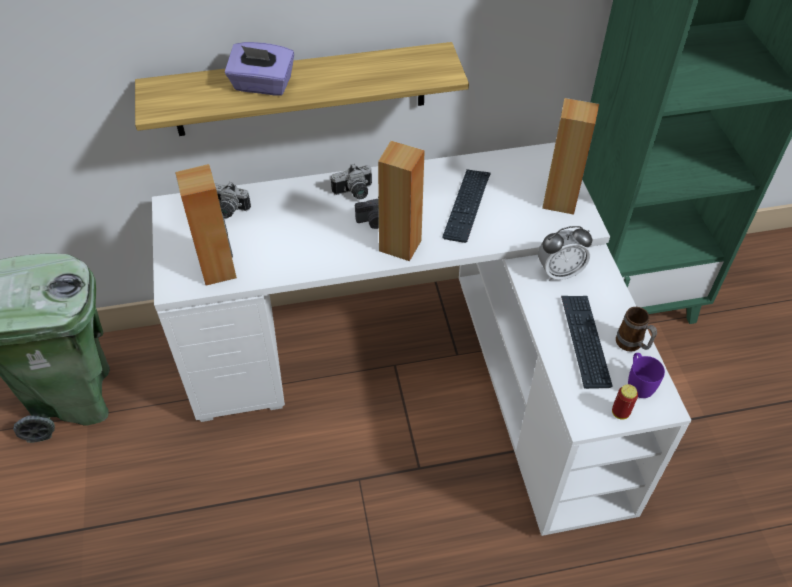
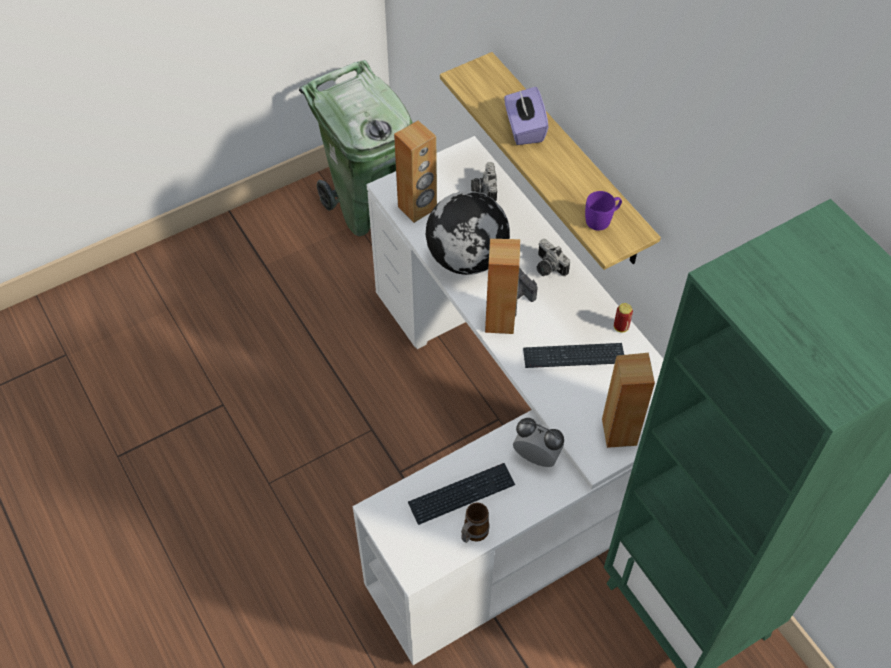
camera: 70 degrees right, 5 degrees up
(310, 247) = (468, 258): none -> globe
(559, 272) = (536, 457): alarm clock -> alarm clock turned 150 degrees clockwise
(620, 412) = (394, 537): can -> can (621, 327)
(638, 382) = (432, 546): purple mug -> purple mug (602, 219)

